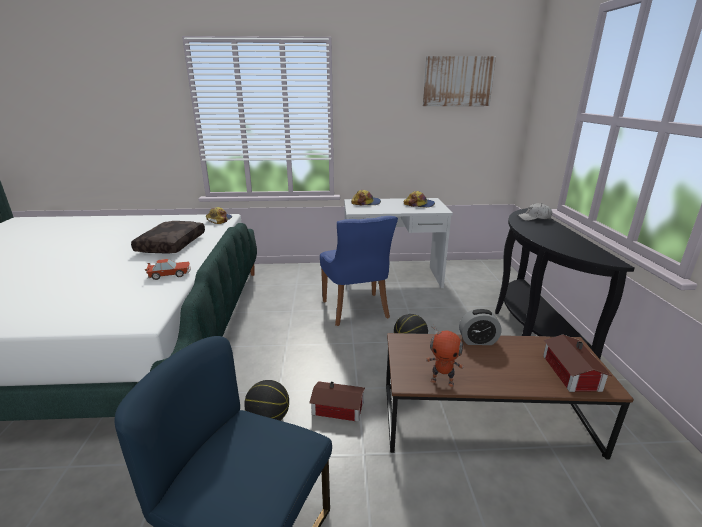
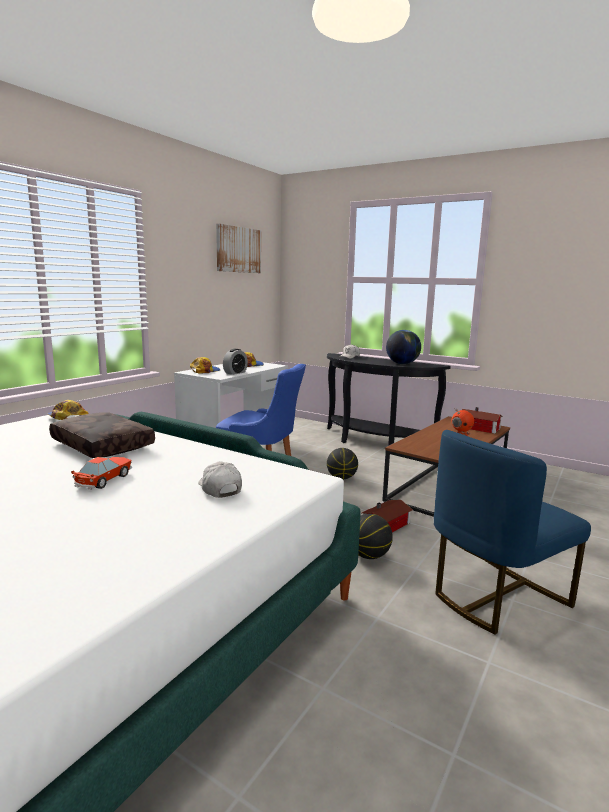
camera: 55 degrees left, 10 degrees down
(106, 299) = (219, 488): none -> white cap
(170, 275) = (206, 457): toy car -> toy car (104, 480)
(478, 341) = (426, 432): alarm clock -> alarm clock (235, 373)
(563, 244) = (402, 364): none -> globe

